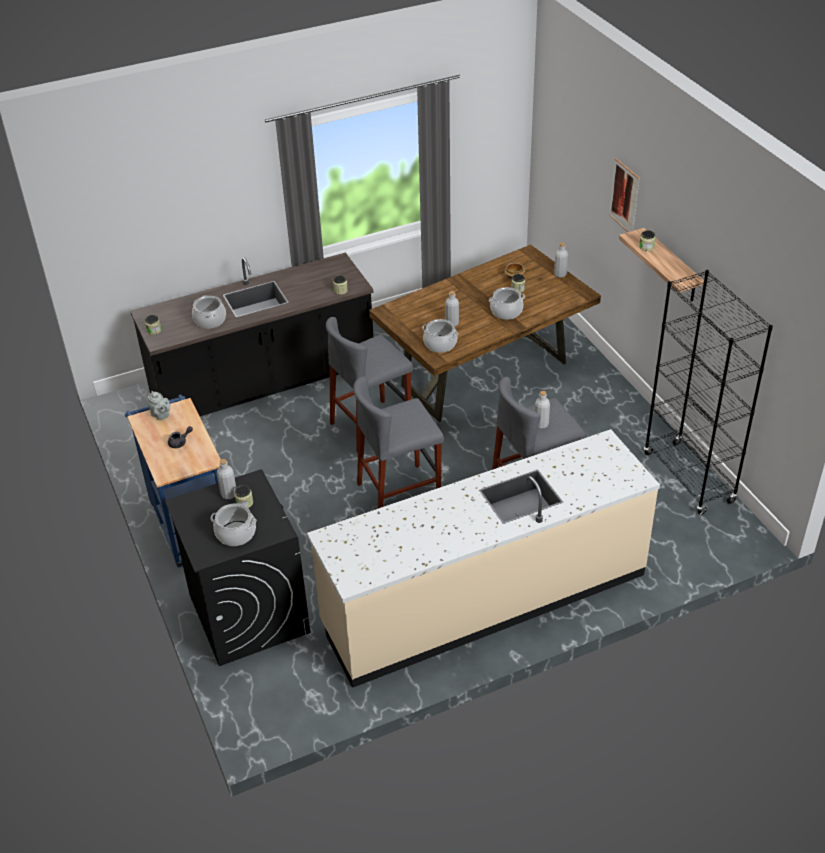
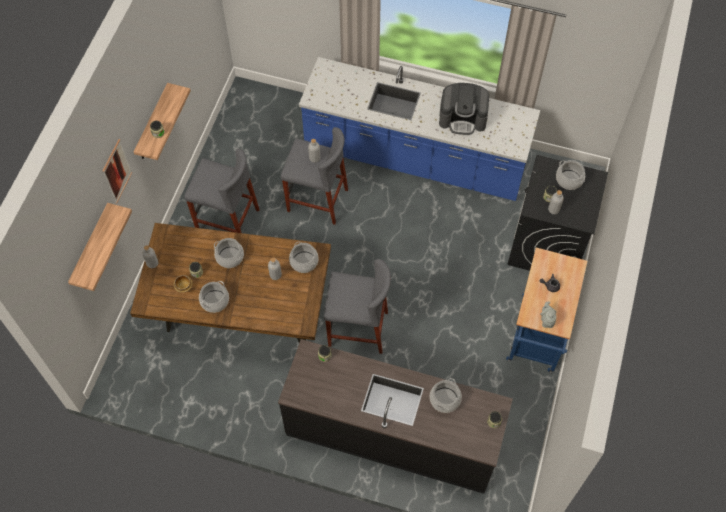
camera: 140 degrees left, 20 degrees up
(399, 492) = (391, 261): grey stool -> grey stool (227, 220)
(424, 529) = (463, 118): none -> coffee machine
(477, 283) = (215, 301): none -> cooking pot
(484, 599) = (415, 159): beige counter -> blue counter
(579, 183) = (91, 248): none -> shelf
(688, 478) = (225, 143): black bookcase -> none

